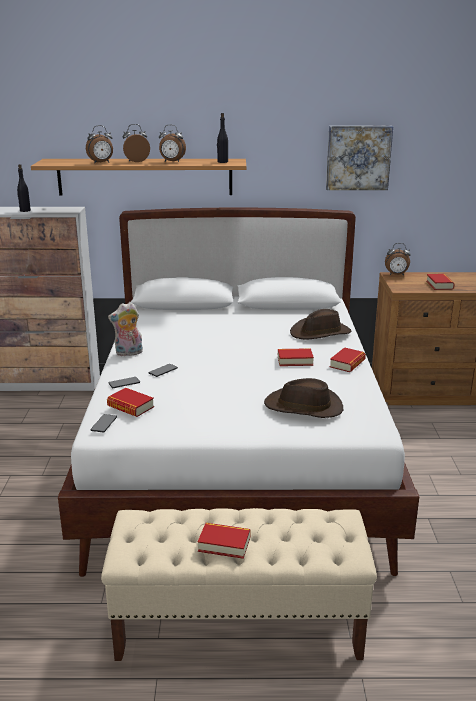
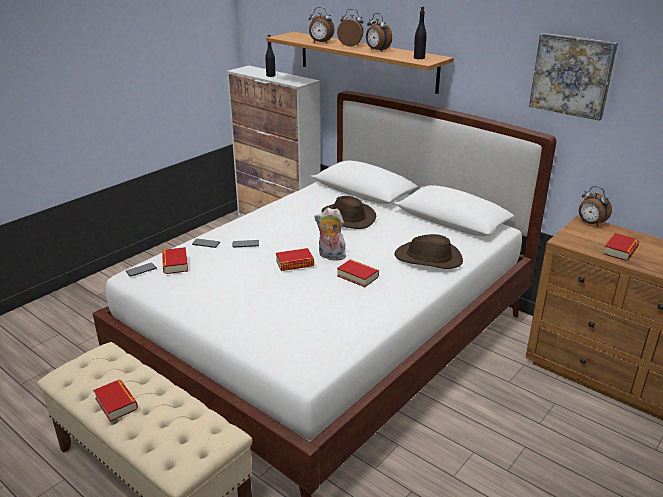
camera: 40 degrees right, 5 degrees up
(128, 353) = (250, 220): plush toy -> plush toy (330, 256)
(304, 407) = (288, 321): brown hat -> brown hat (347, 218)
(347, 363) = (397, 298): book -> book (295, 263)

